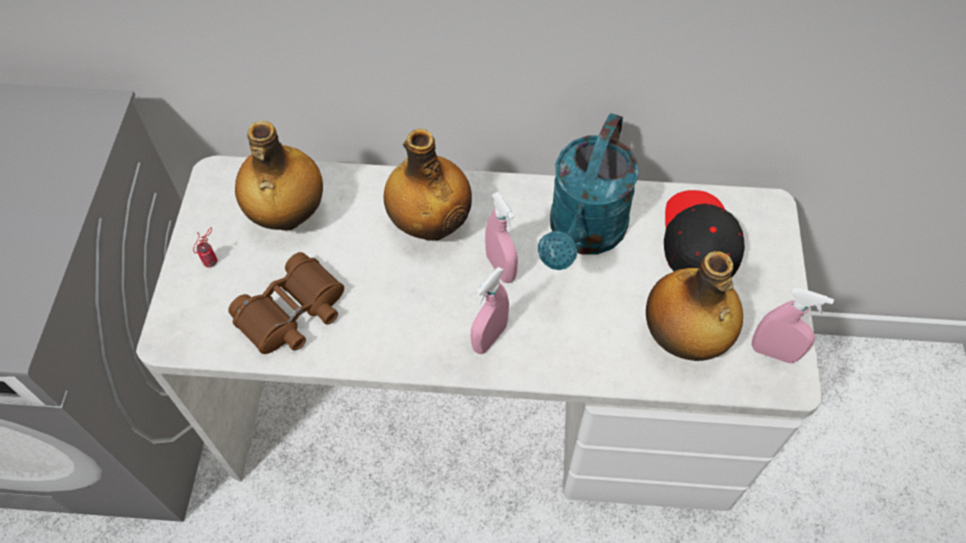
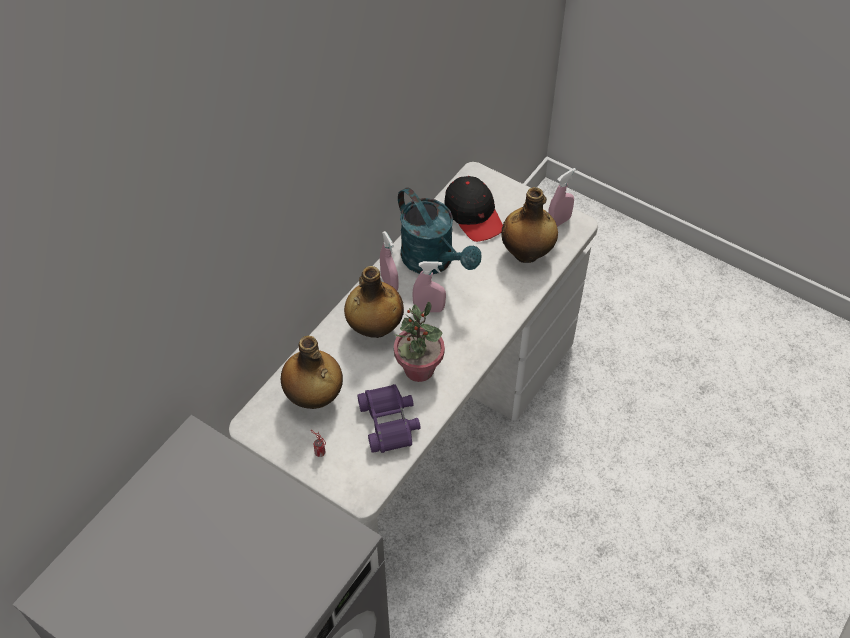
camera: 60 degrees left, 5 degrees down
(293, 313) = (389, 423): brown binoculars -> purple binoculars
(395, 304) = (418, 369): none -> potted plant
(489, 338) = (470, 335): pink spray bottle -> pink spray bottle (389, 284)
(698, 240) = (473, 214): black cap -> black cap turned 150 degrees counterclockwise

